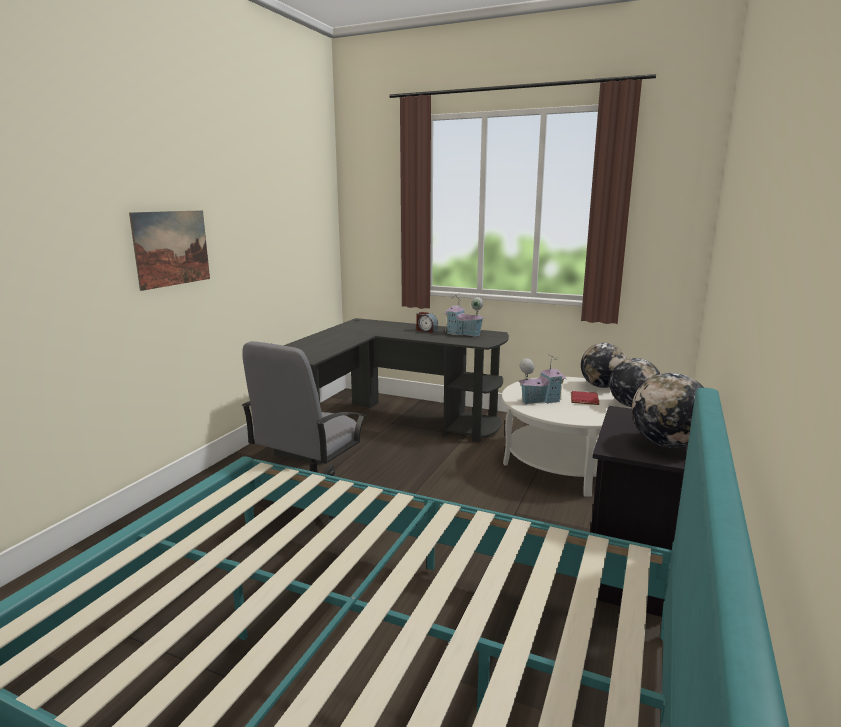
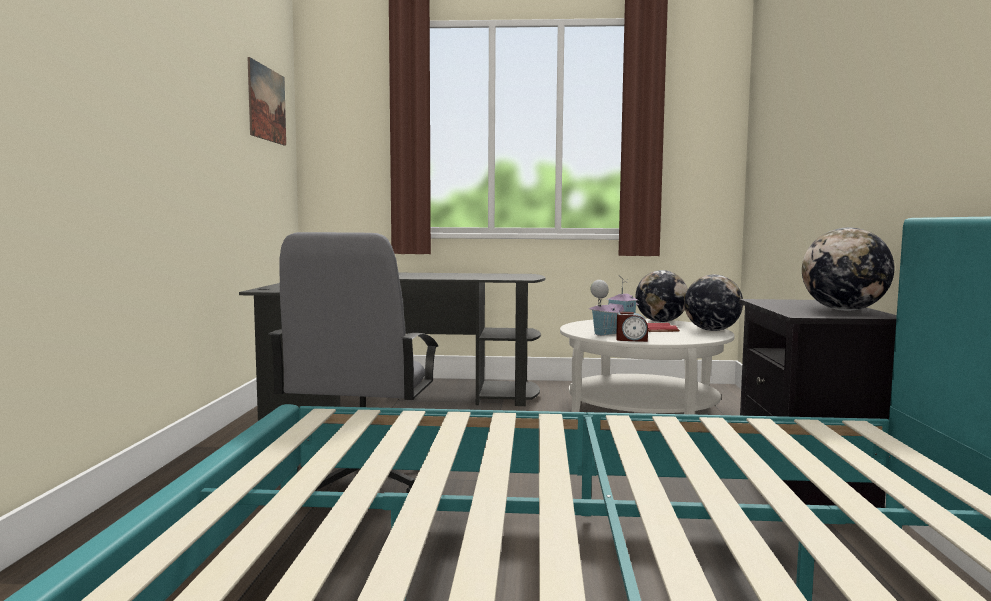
camera: 20 degrees left, 10 degrees down
(172, 248) = (136, 121): picture -> picture (267, 104)
(426, 330) = (438, 274): alarm clock -> alarm clock (631, 339)
(463, 333) = (486, 275): toy house -> none

